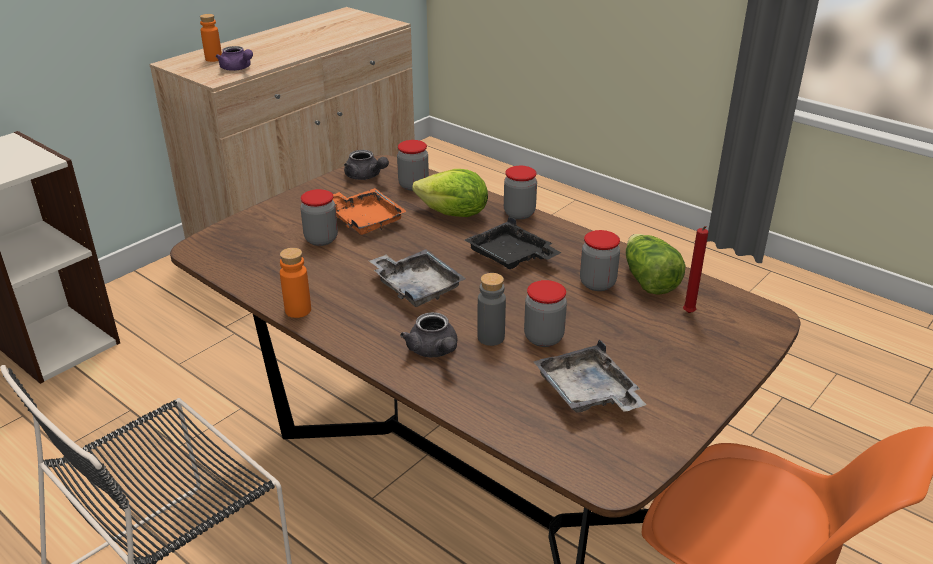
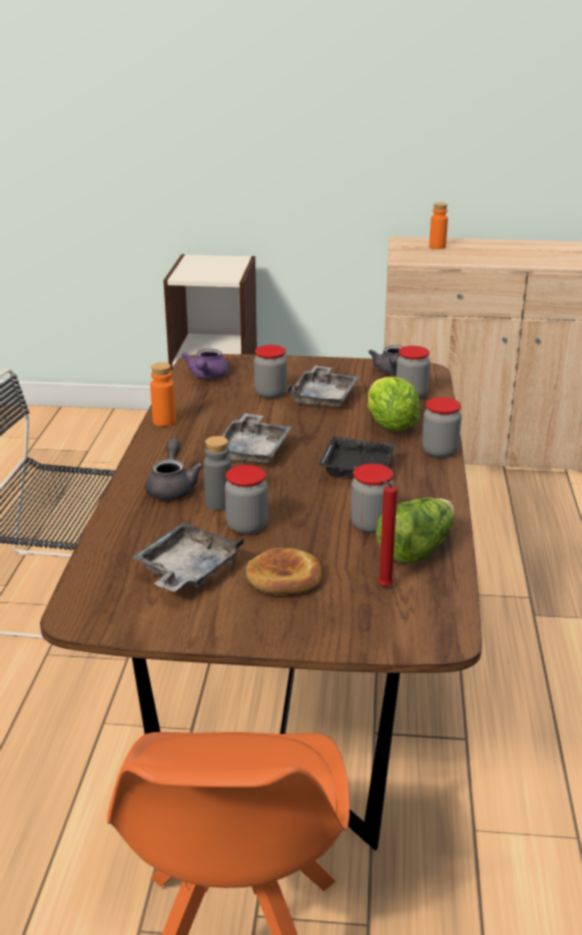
camera: 55 degrees right, 5 degrees down
(237, 69) = (436, 258): purple teapot -> purple teapot (207, 376)
(364, 220) = (324, 397): orange tray -> grey tray
(434, 351) = (172, 487): grey teapot -> grey teapot turned 150 degrees clockwise
(638, 350) = (284, 577): none -> bread

